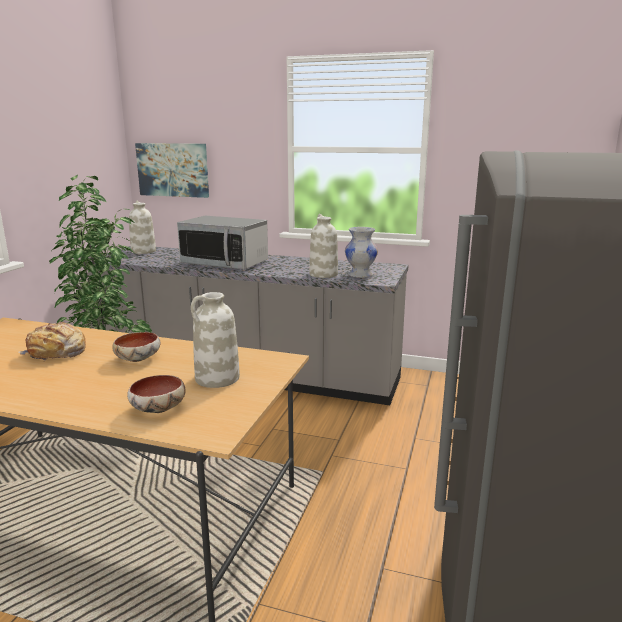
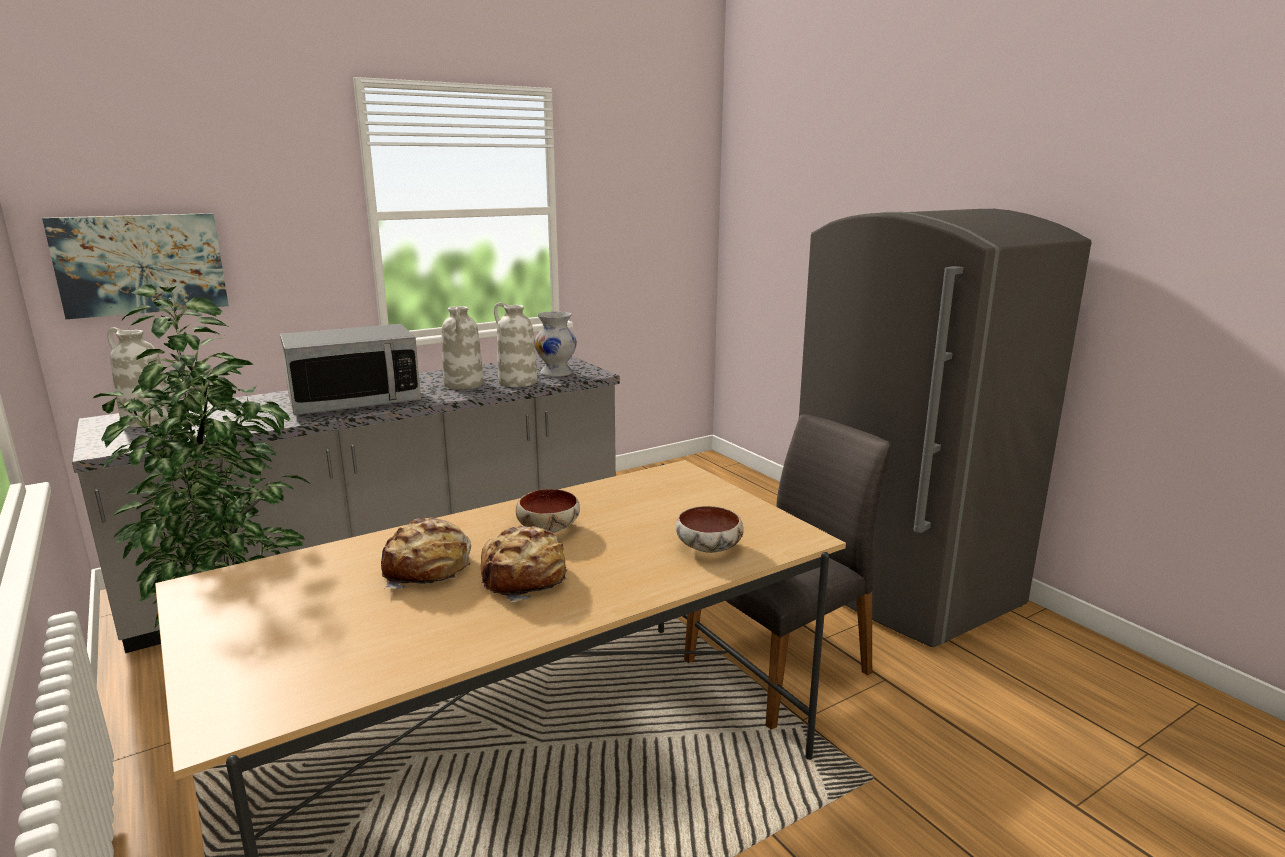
camera: 50 degrees left, 0 degrees up
(64, 376) = (525, 578): none -> bread
(217, 379) = (676, 507): white vase -> white vase (464, 384)
(313, 562) = (781, 667): none -> grey chair

